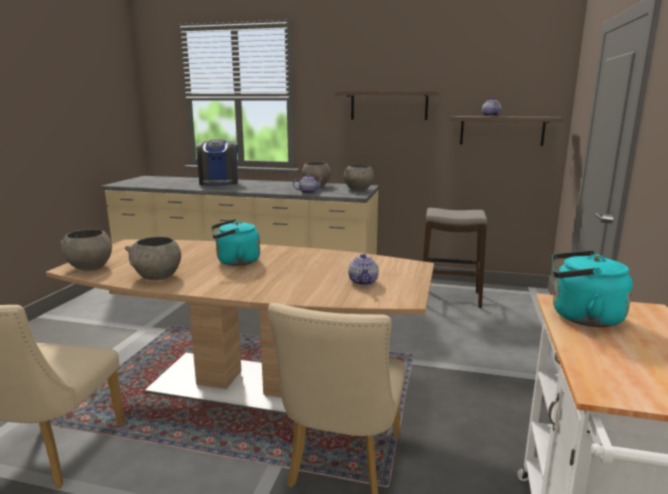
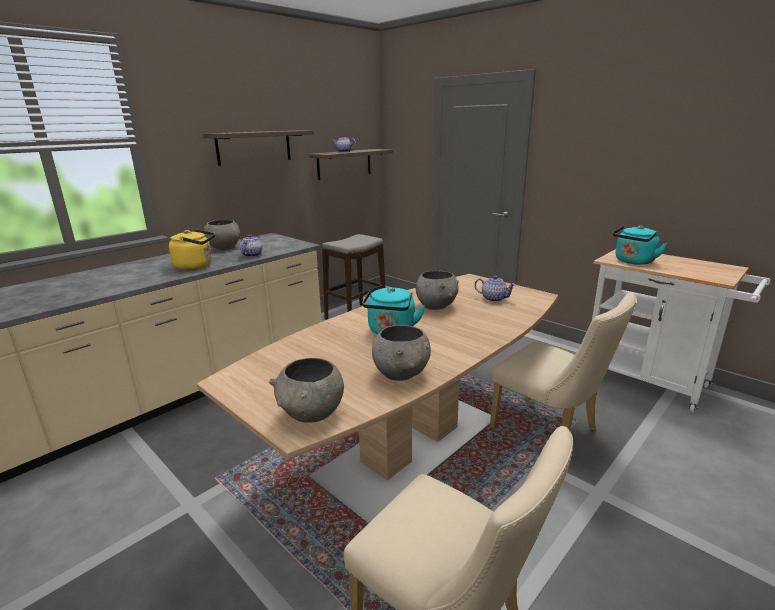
camera: 60 degrees left, 5 degrees up
(219, 183) = (94, 279): coffee machine -> none
(265, 189) = (196, 266): none -> yellow kettle
(358, 189) = (278, 240): grey bowl -> grey bowl (436, 306)

